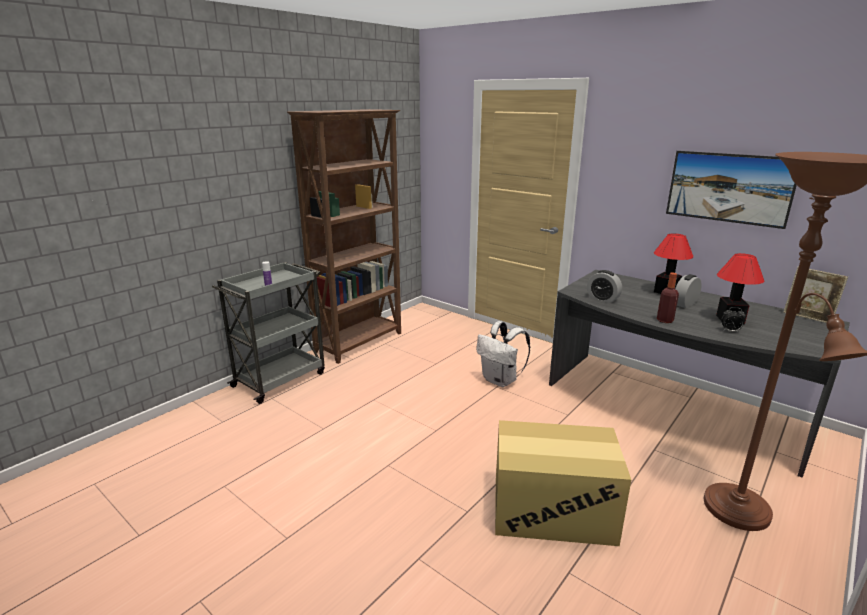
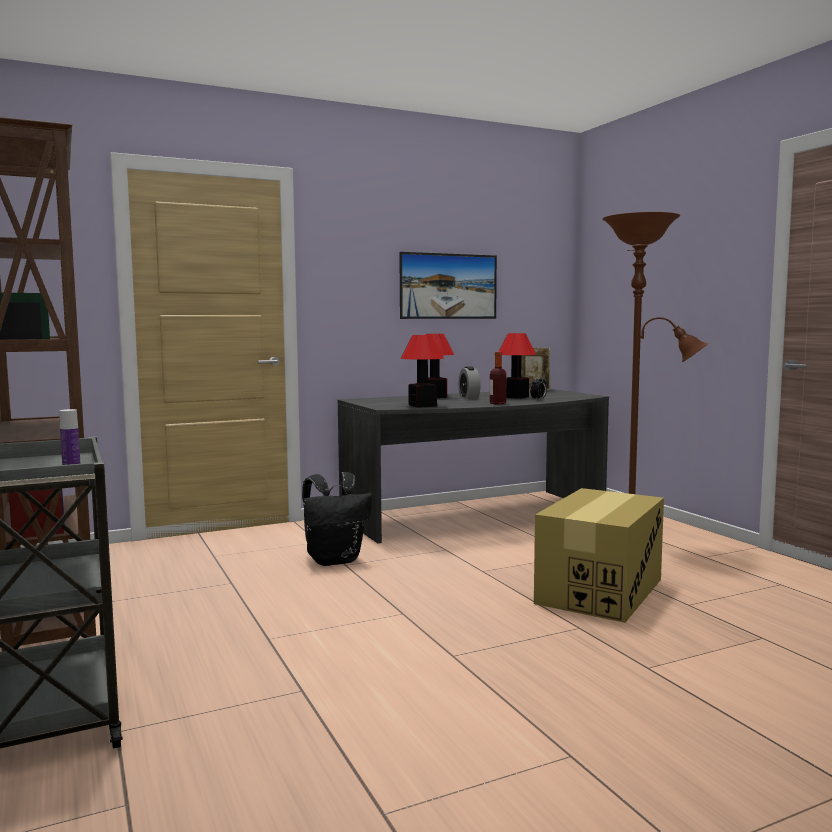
camera: 65 degrees left, 15 degrees down
(501, 380) = (335, 560): white backpack -> black backpack
(602, 299) = (422, 405): alarm clock -> table lamp

